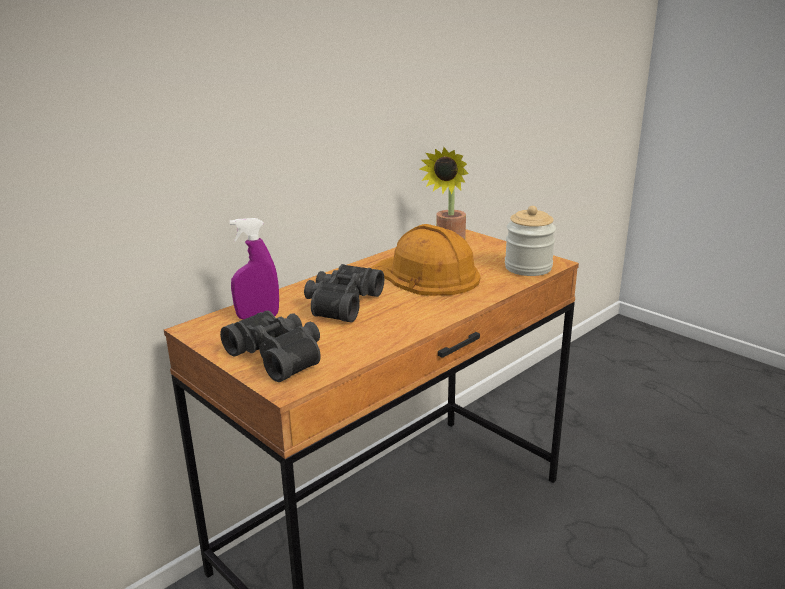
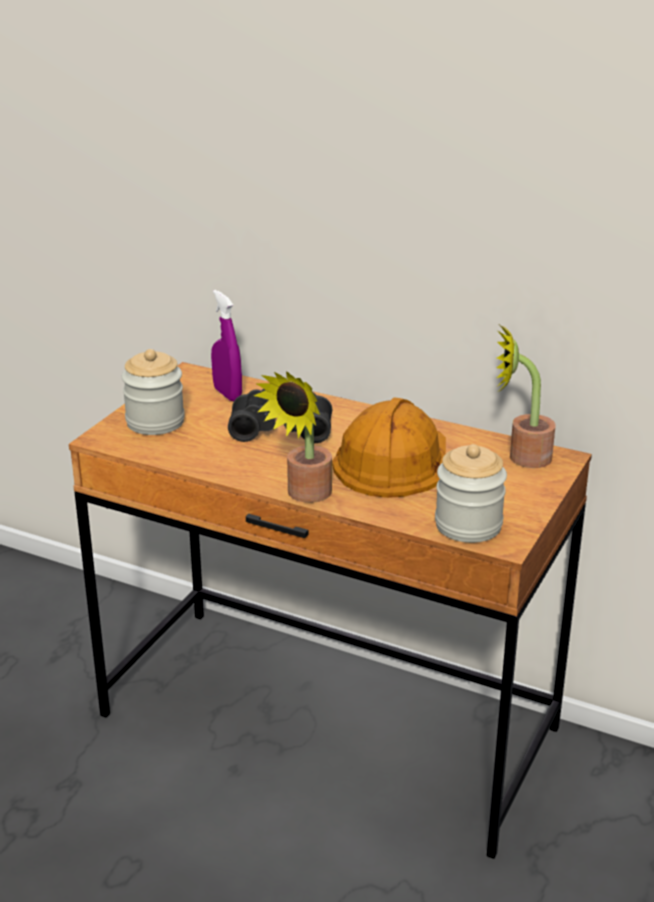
camera: 70 degrees right, 5 degrees up
(279, 355) = (155, 422): black binoculars -> jar
(460, 310) = (304, 495): none -> potted plant

